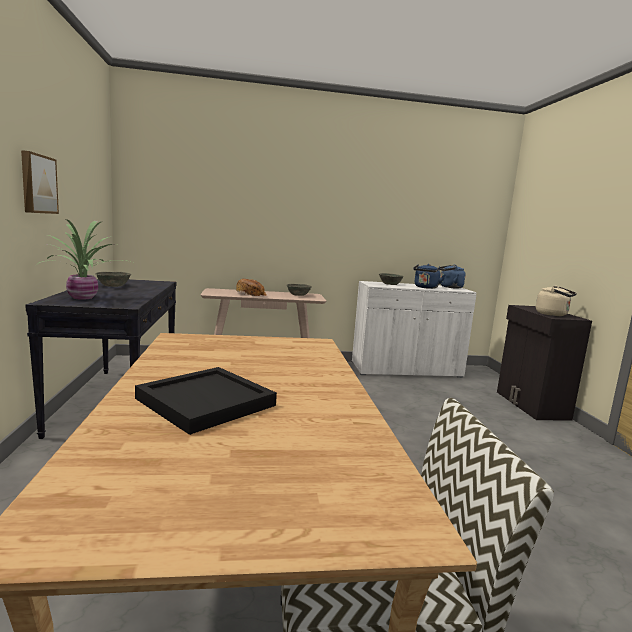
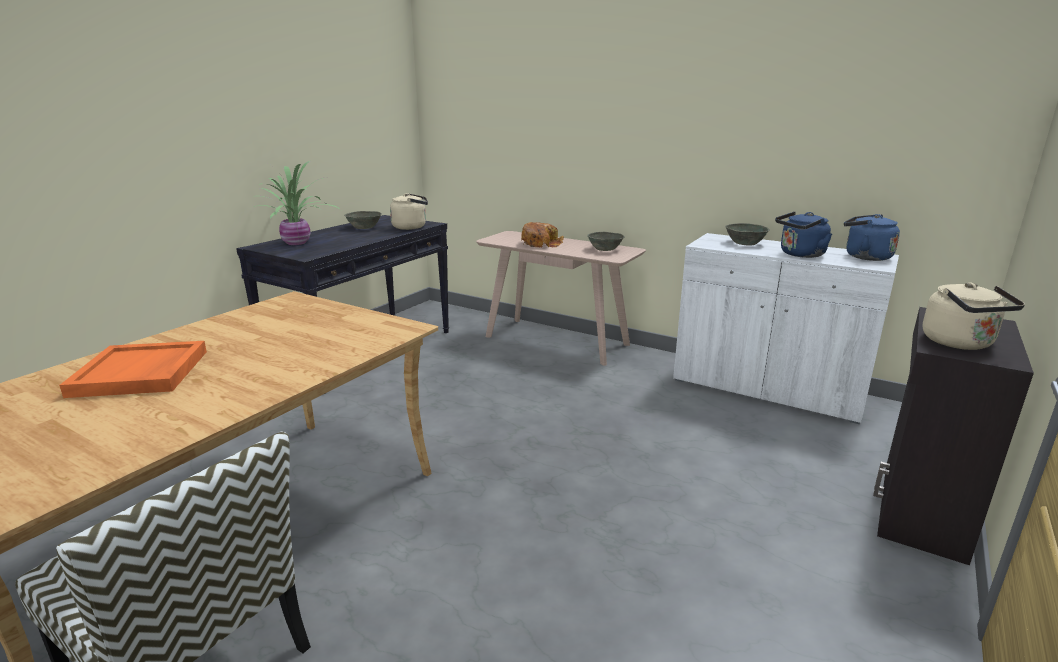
camera: 40 degrees right, 10 degrees up
(37, 184) = (260, 126): picture -> none
(155, 284) = (411, 227): none -> beige kettle
(207, 402) = (141, 373): black tray -> orange tray

